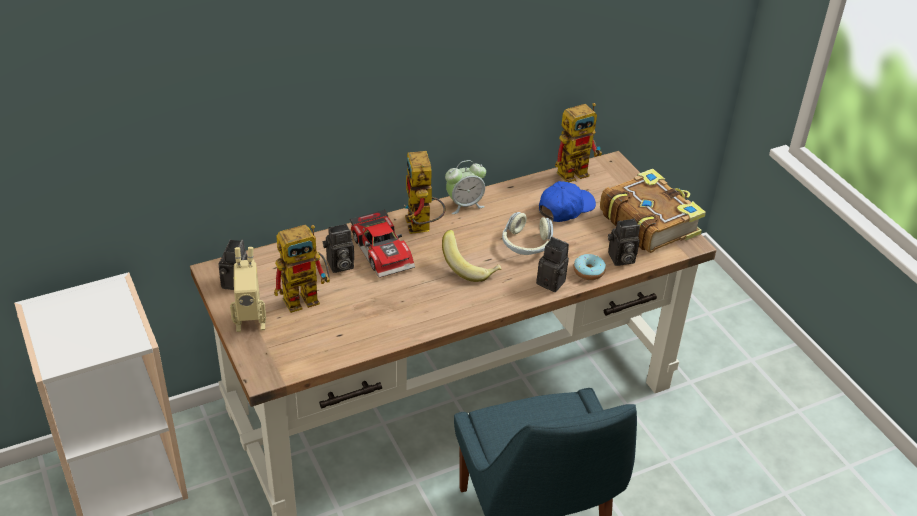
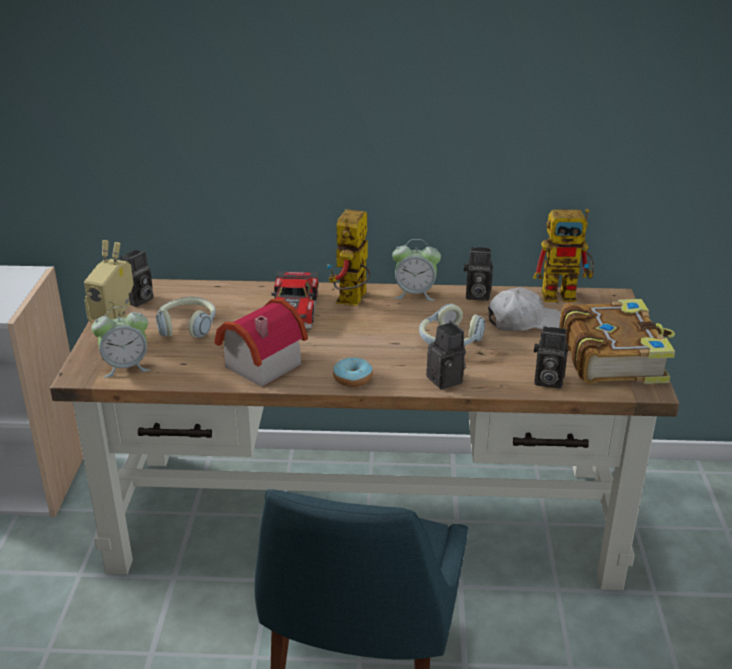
camera: 30 degrees right, 10 degrees down
(295, 355) = (126, 367): none -> alarm clock
(307, 297) = (187, 326): toy robot -> headphones
(339, 265) = (242, 310): camera -> camera (476, 295)
(401, 316) = (258, 365): none -> toy house
(470, 267) = (369, 345): banana -> none
(565, 208) = (523, 322): blue cap -> white cap
(588, 272) = (497, 382): donut -> donut (352, 378)

